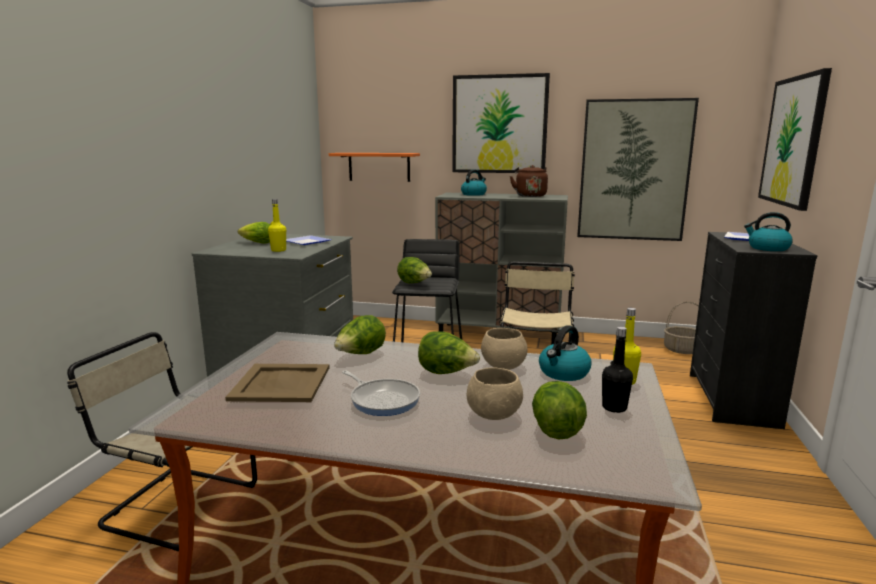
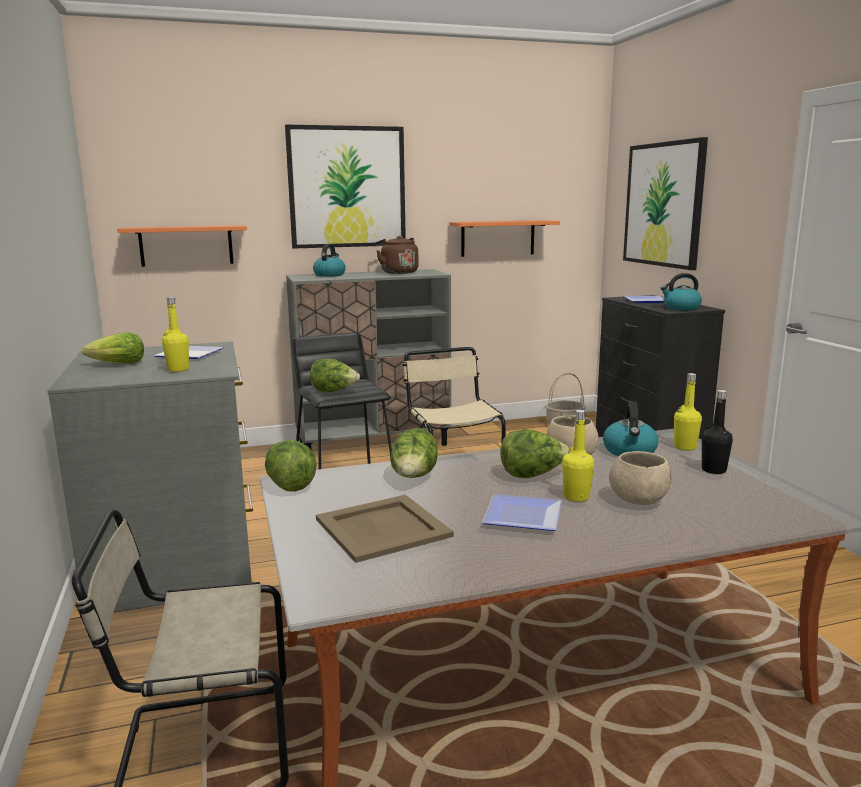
camera: 30 degrees left, 0 degrees up
(383, 400) = (520, 515): frying pan -> plate
(449, 398) = (576, 497): none -> yellow bottle
(556, 429) = (703, 498): lettuce -> lettuce (290, 485)
(634, 170) = (498, 238): picture -> orange shelf

